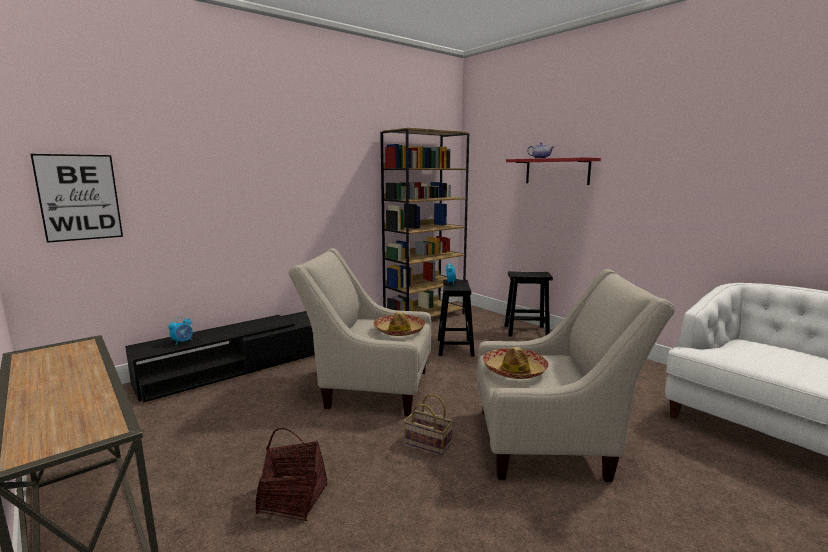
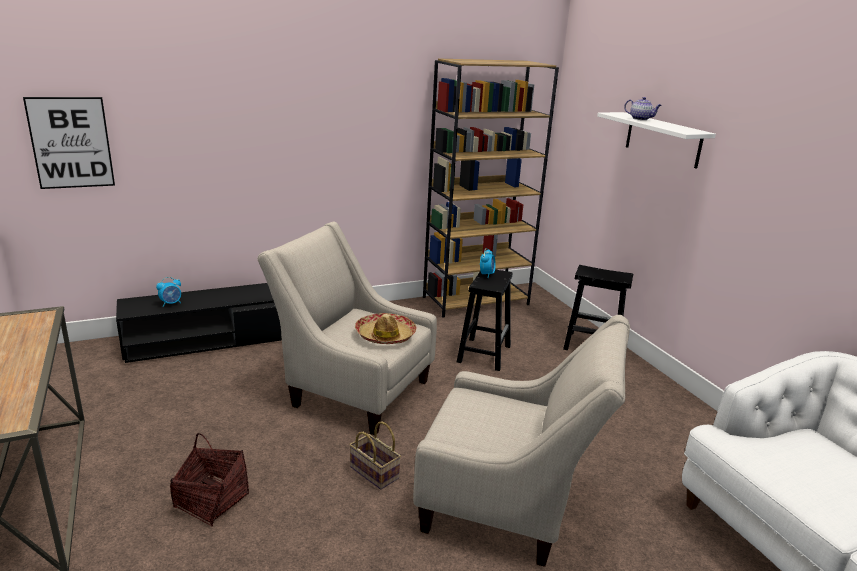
camera: 15 degrees right, 10 degrees up
(514, 371) = (471, 418): hat -> none
(557, 171) = (662, 139): red shelf -> white shelf

